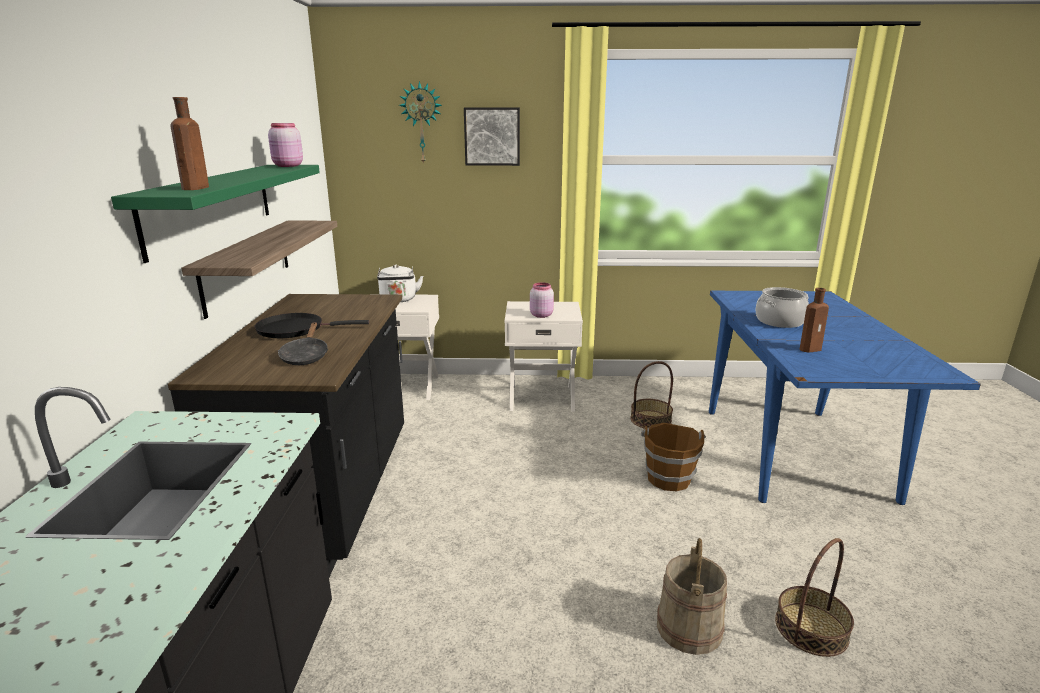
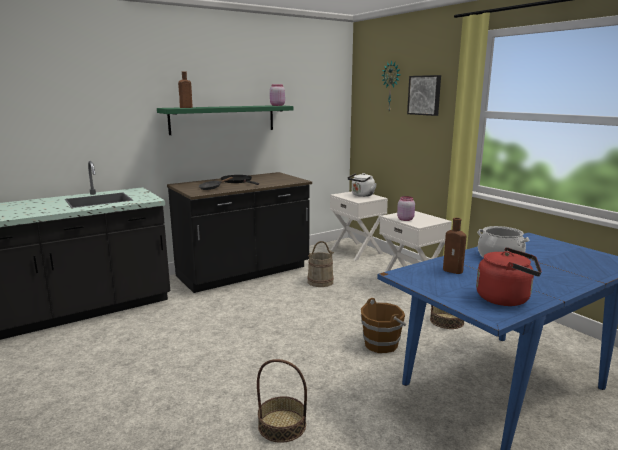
camera: 55 degrees right, 5 degrees down
(247, 264) = (246, 150): shelf -> none
(688, 628) = (242, 383): beige bucket -> beige bucket (320, 281)
(901, 356) = (506, 299): none -> red kettle

